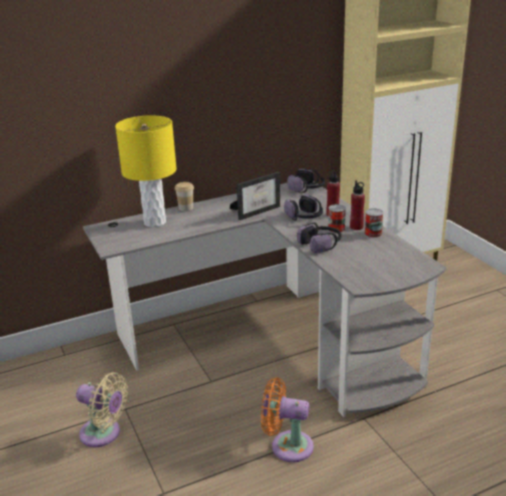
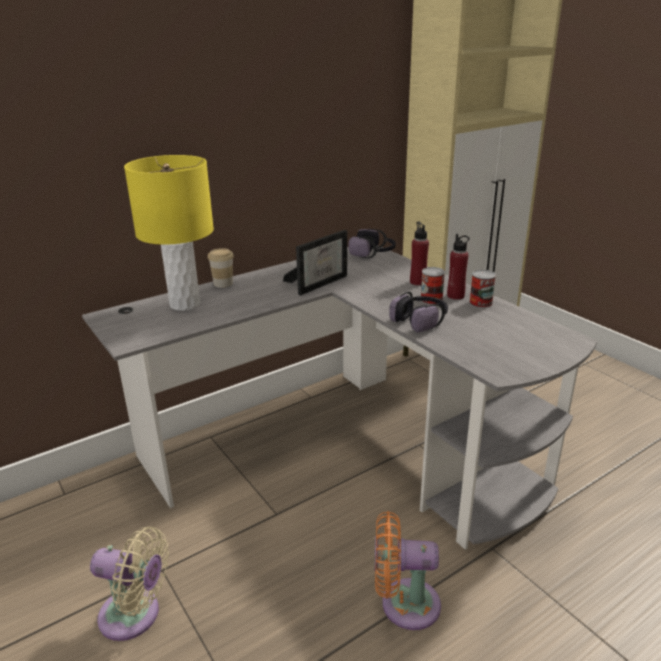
camera: 10 degrees left, 0 degrees up
(305, 217) = (384, 287): headphones -> none

